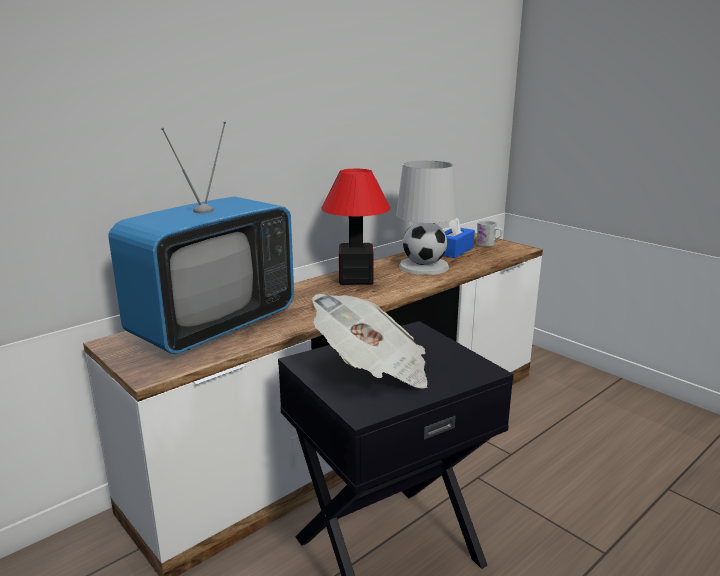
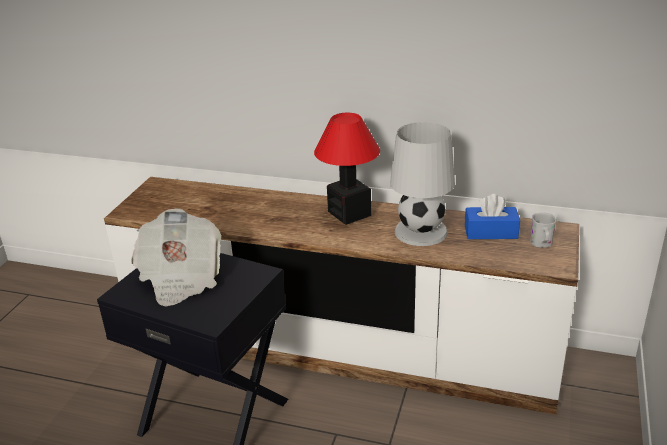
camera: 60 degrees right, 10 degrees up
(213, 326) = (204, 200): television -> none

